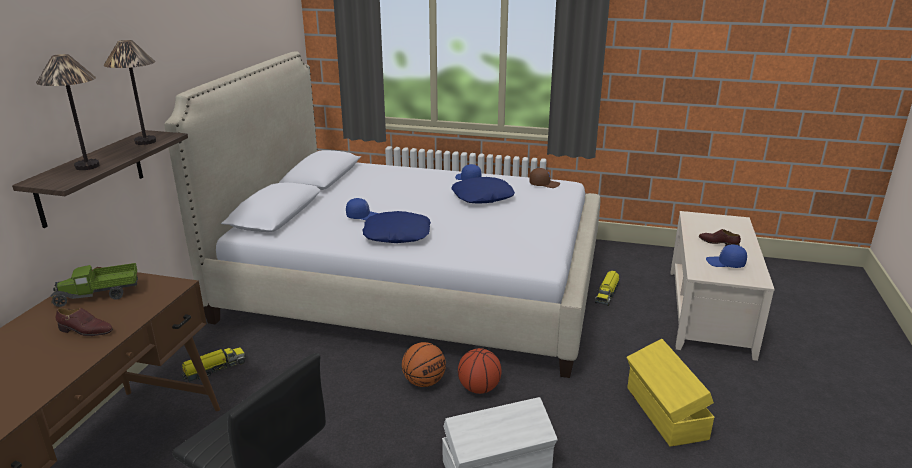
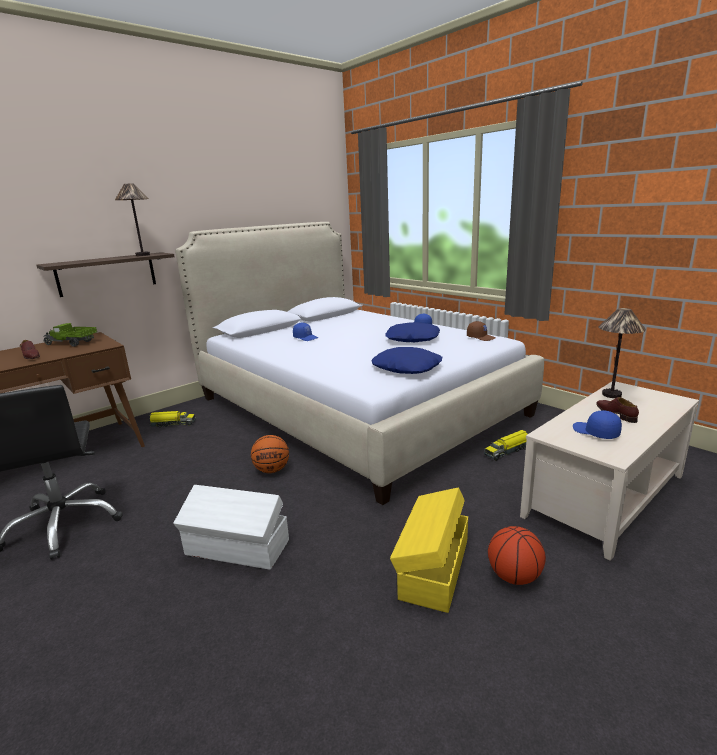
camera: 35 degrees right, 5 degrees down
(88, 166) = (85, 260): table lamp -> table lamp (611, 394)
(397, 234) = (307, 350): blue pillow -> blue pillow (407, 367)
(479, 388) = (302, 488): basketball -> basketball (514, 577)

